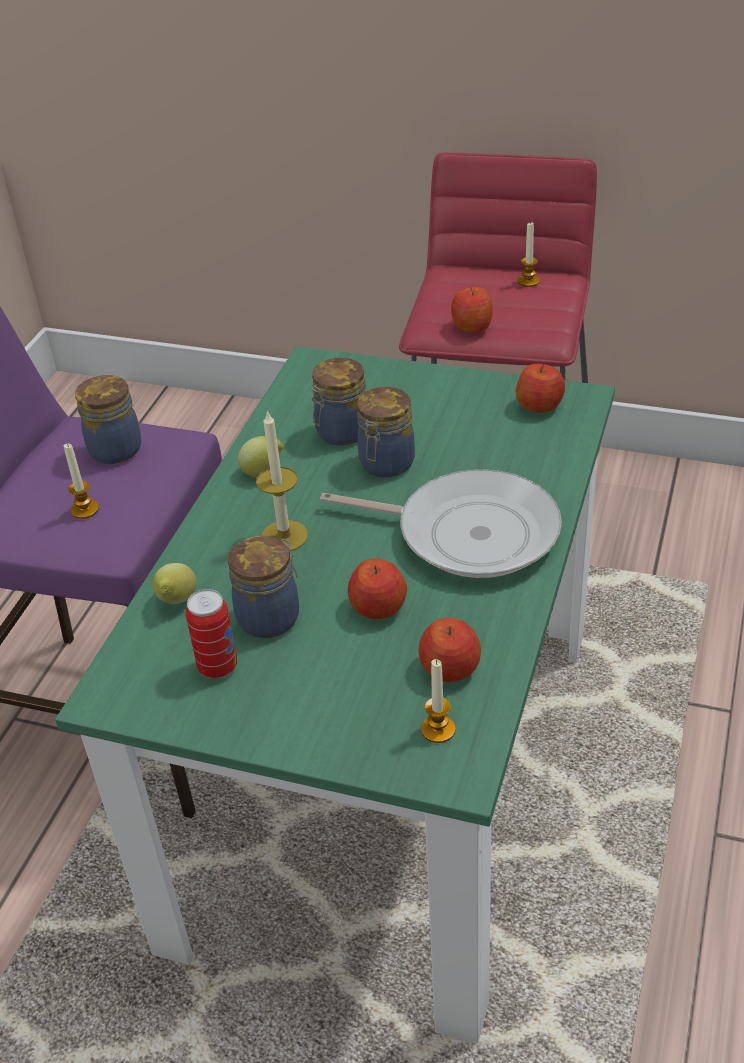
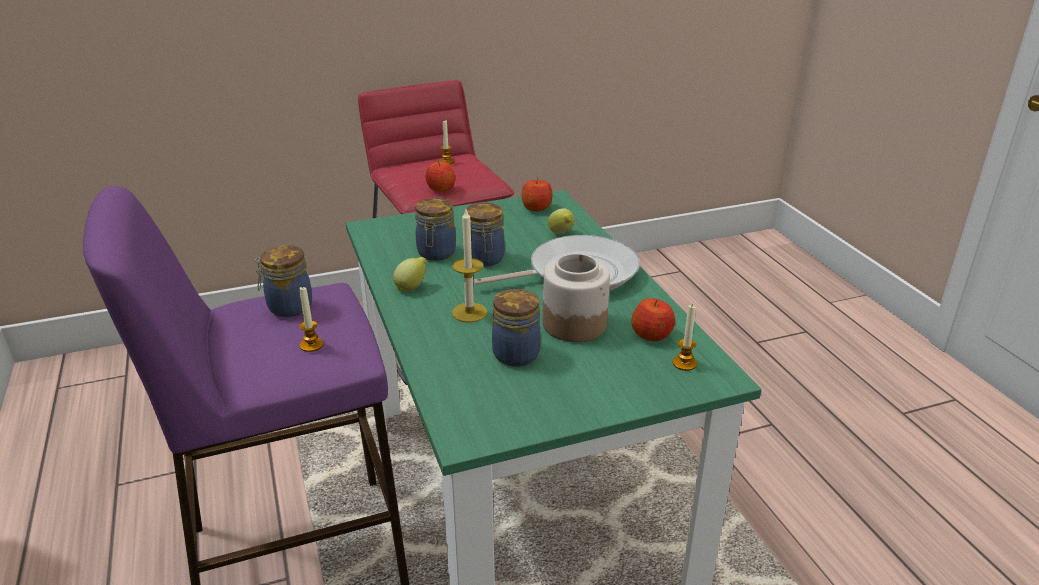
camera: 40 degrees left, 10 degrees down
(177, 602) = (444, 370): lemon -> lemon (561, 234)
(218, 667) = (518, 390): can -> none
(378, 607) = (574, 324): apple -> jar

